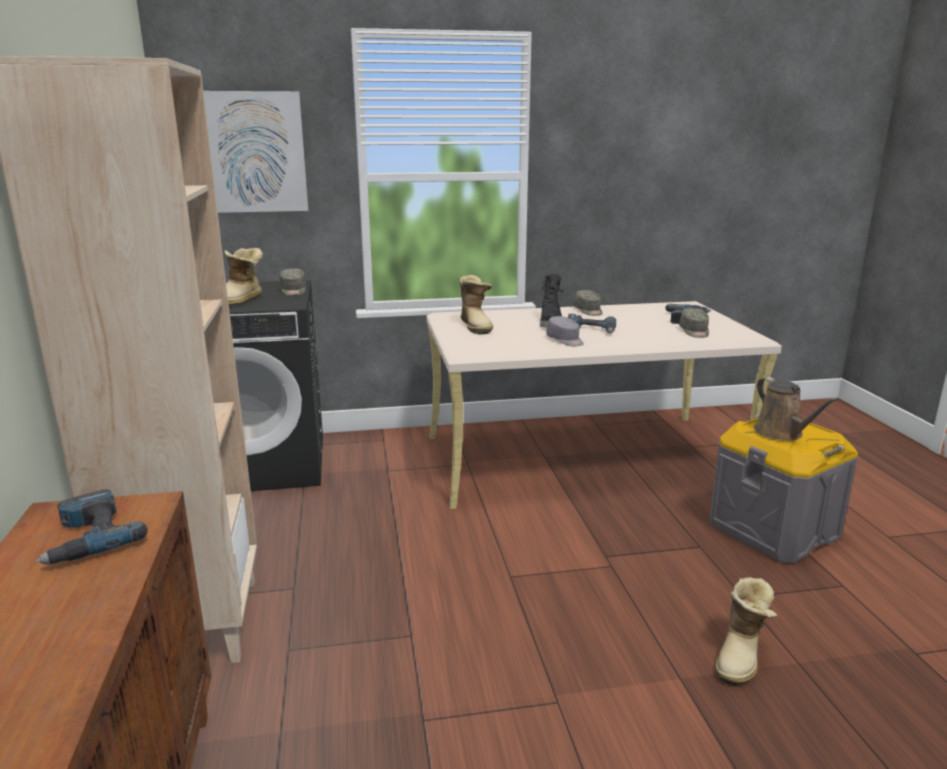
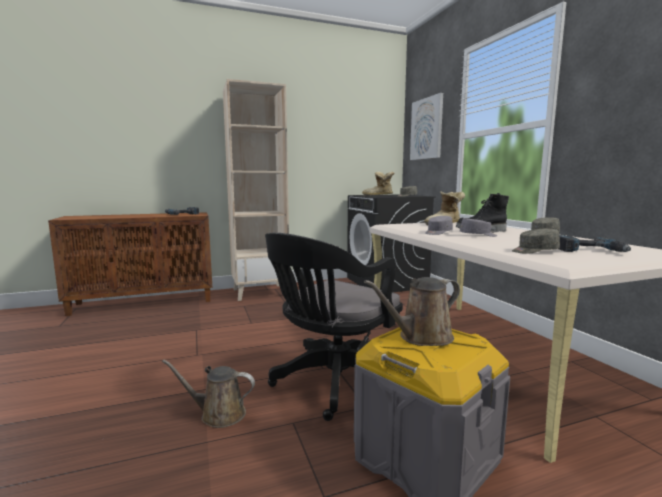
camera: 80 degrees right, 10 degrees down
(591, 330) = (478, 235): power drill -> grey cap
(652, 562) = (332, 383): none -> black office chair
(741, 657) = (218, 414): boot -> brown watering can

